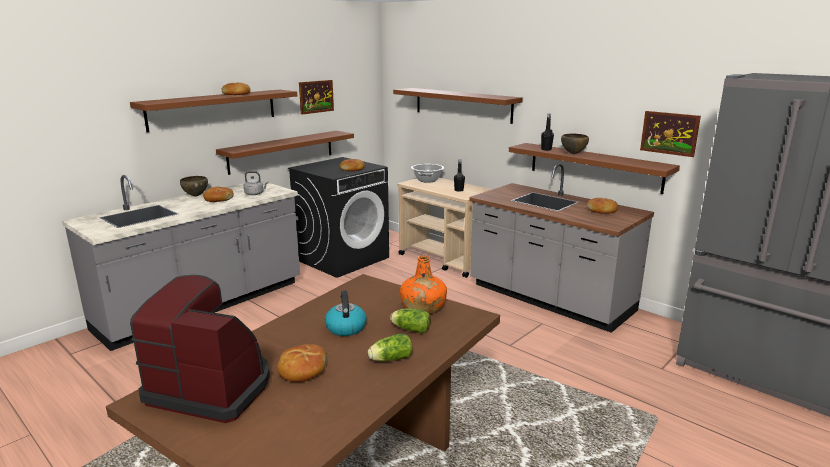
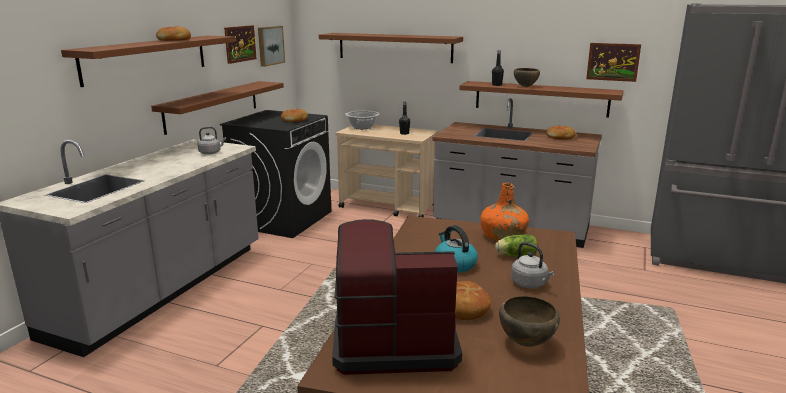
camera: 20 degrees left, 0 degrees up
(196, 195) = (140, 161): brown bowl -> brown bowl (525, 343)
(218, 199) = (174, 162): bread -> none
(351, 98) = (270, 45): none -> picture
(389, 359) = (530, 284): lettuce -> grey kettle

